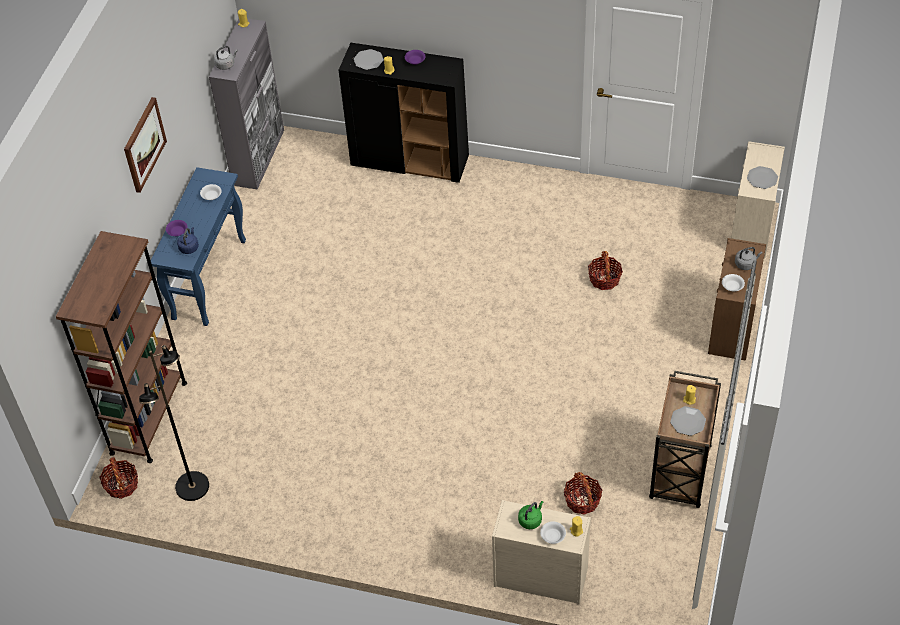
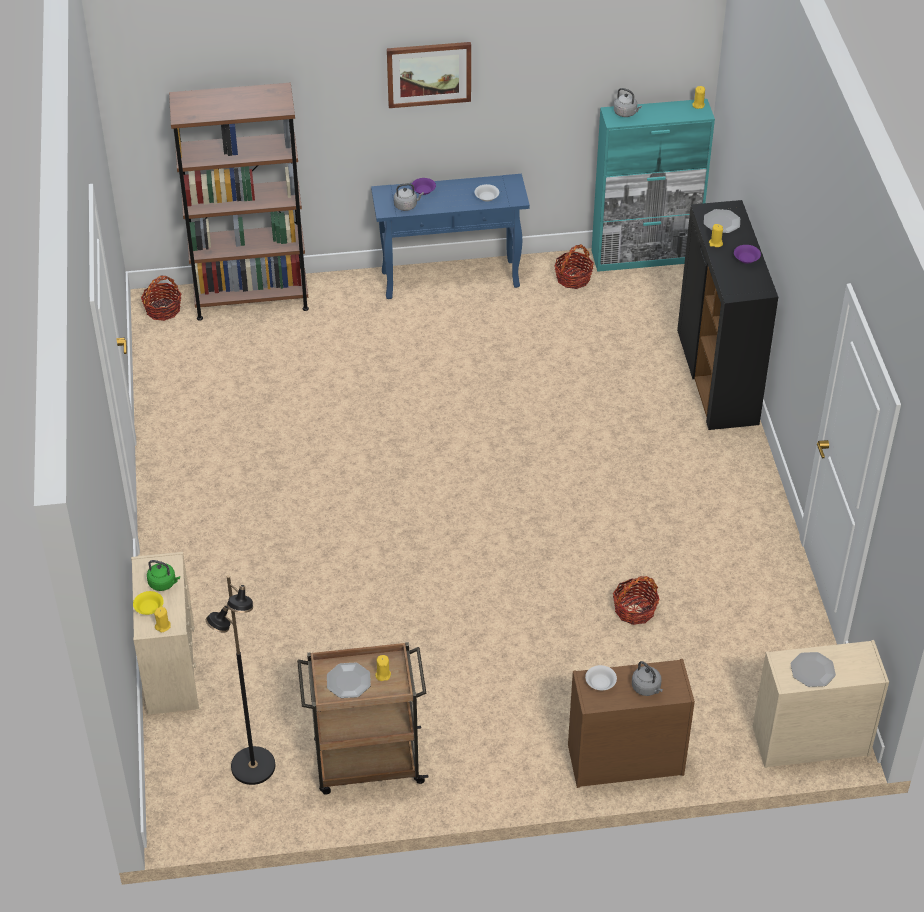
camera: 65 degrees right, 5 degrees down
(189, 247) = (407, 206): blue kettle -> grey kettle
(193, 487) = (180, 359): black floor lamp -> black floor lamp (252, 767)
(258, 157) = (645, 256): grey cabinet -> turquoise cabinet
(553, 536) = (149, 608): white bowl -> yellow bowl
(582, 500) = (290, 679): basket -> basket (573, 278)

